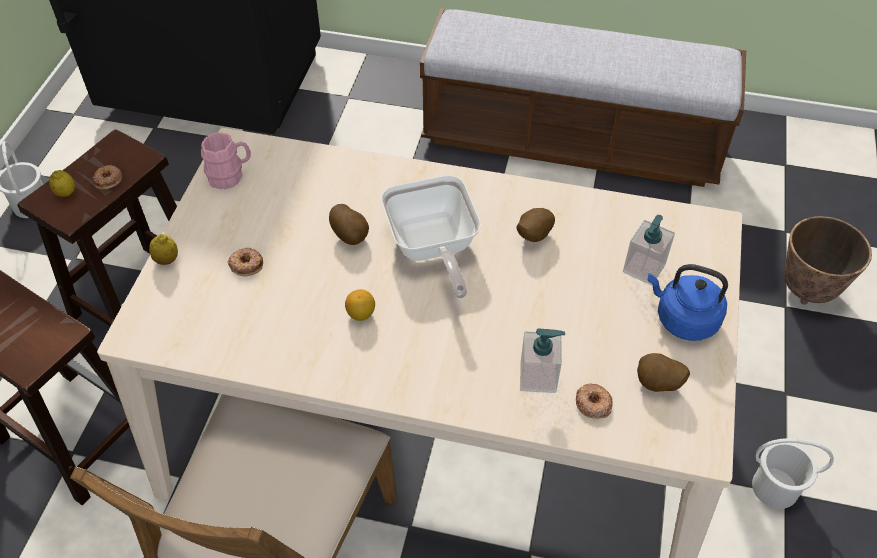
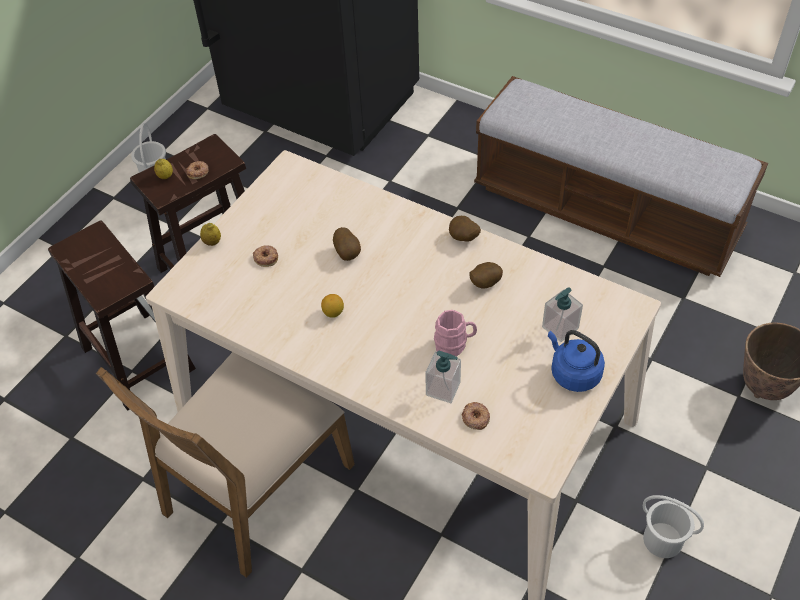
camera: 20 degrees right, 0 degrees up
(230, 175) = (278, 188): pink mug -> pink mug (455, 344)
(432, 249) = (404, 276): frying pan -> none
(657, 385) = (530, 416): potato -> potato (463, 239)

